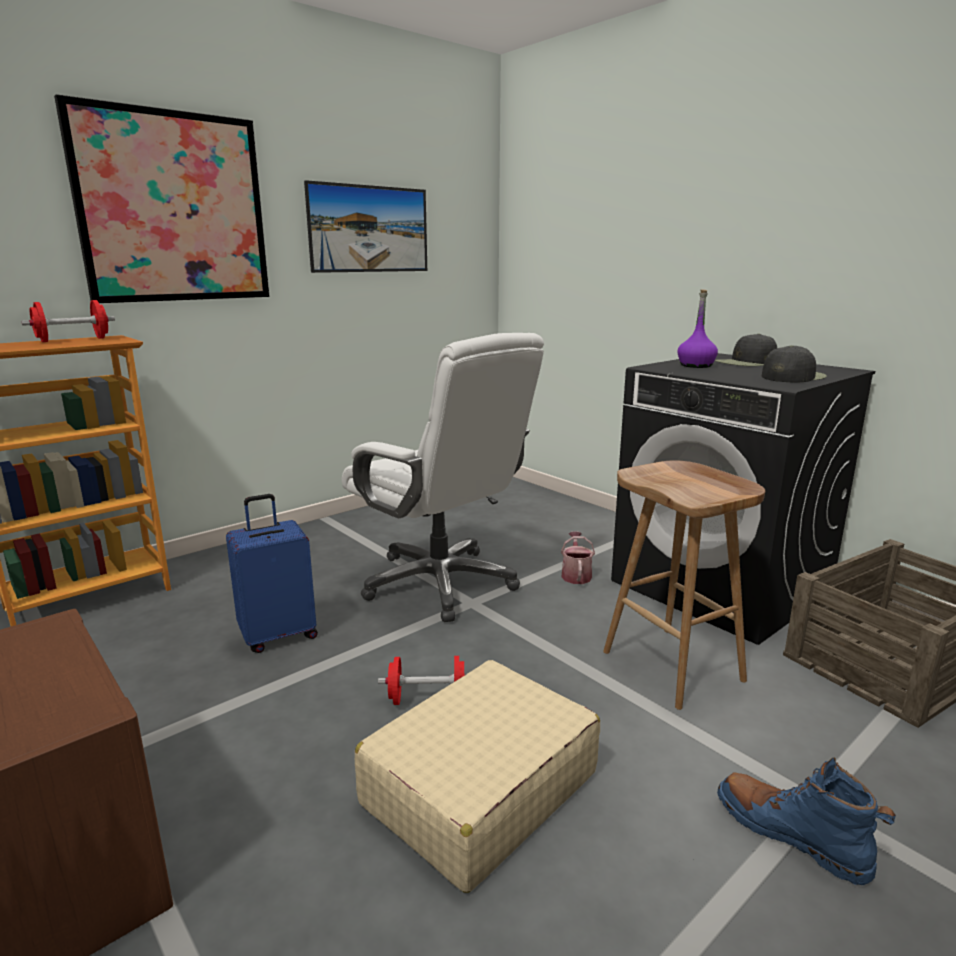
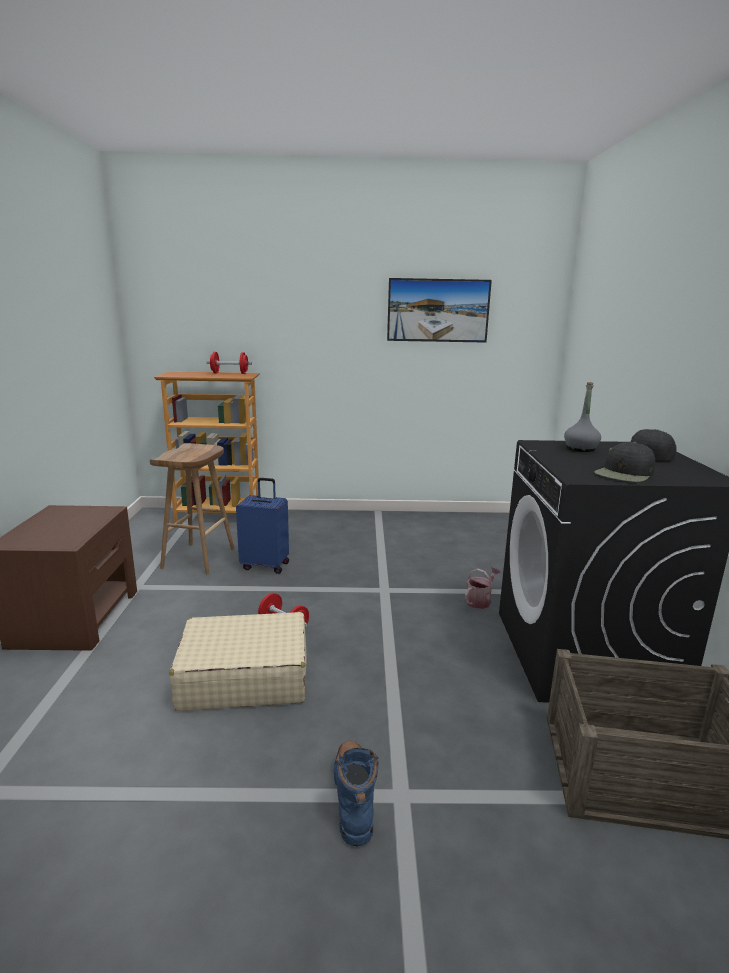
camera: 40 degrees right, 0 degrees up
(173, 208) = (299, 299): picture -> none
(441, 583) = (384, 572): white office chair -> none
(674, 666) = (449, 682): brown stool -> brown stool (199, 558)
(696, 365) = (580, 449): purple bottle -> grey bottle
(792, 377) = (624, 473): black cap -> black cap turned 135 degrees clockwise

